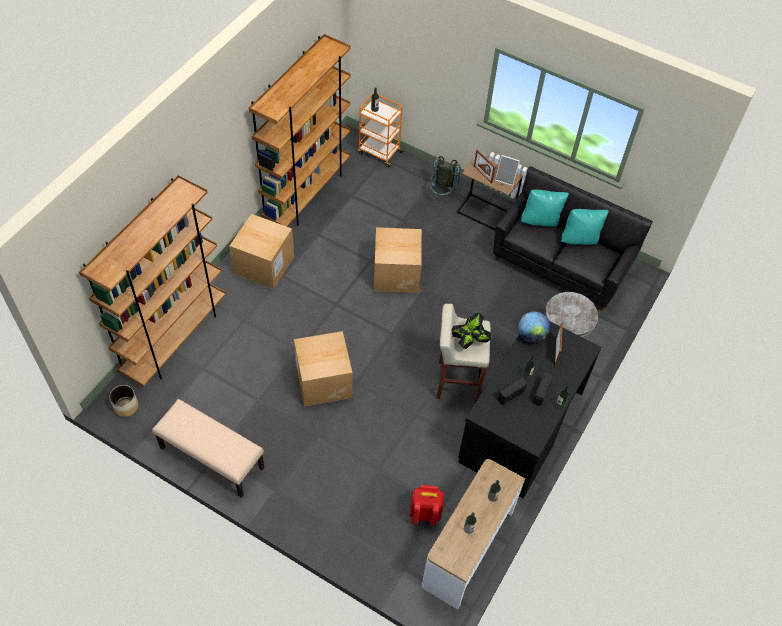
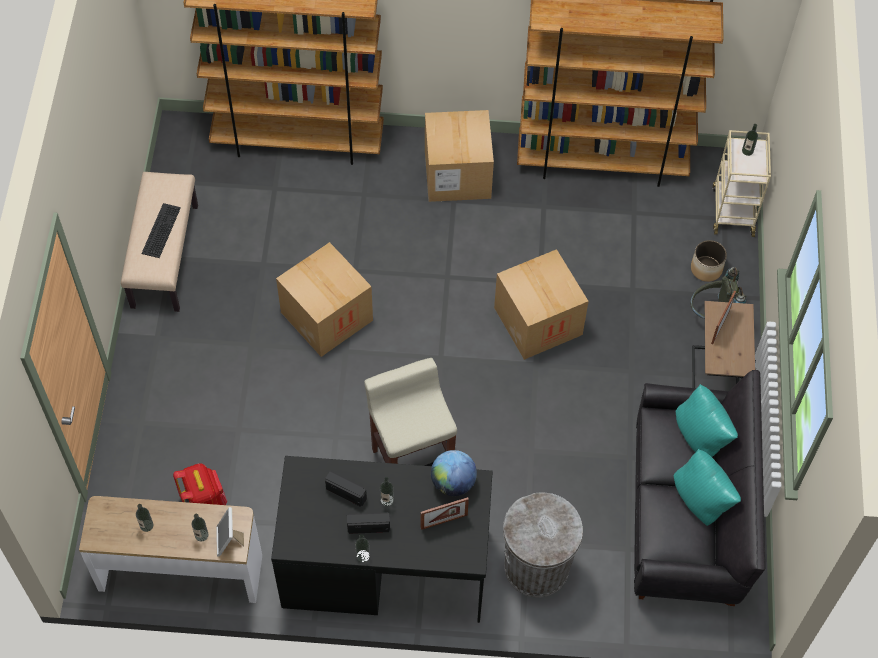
camera: 65 degrees right, 5 degrees up
(126, 407) = (185, 144): planter -> planter (706, 269)
(213, 436) = (160, 229): none -> keyboard
(379, 152) = (733, 210): orange cart -> beige cart
(469, 342) = (408, 418): potted plant -> none
(506, 178) = (732, 358): picture frame -> picture frame (229, 541)

